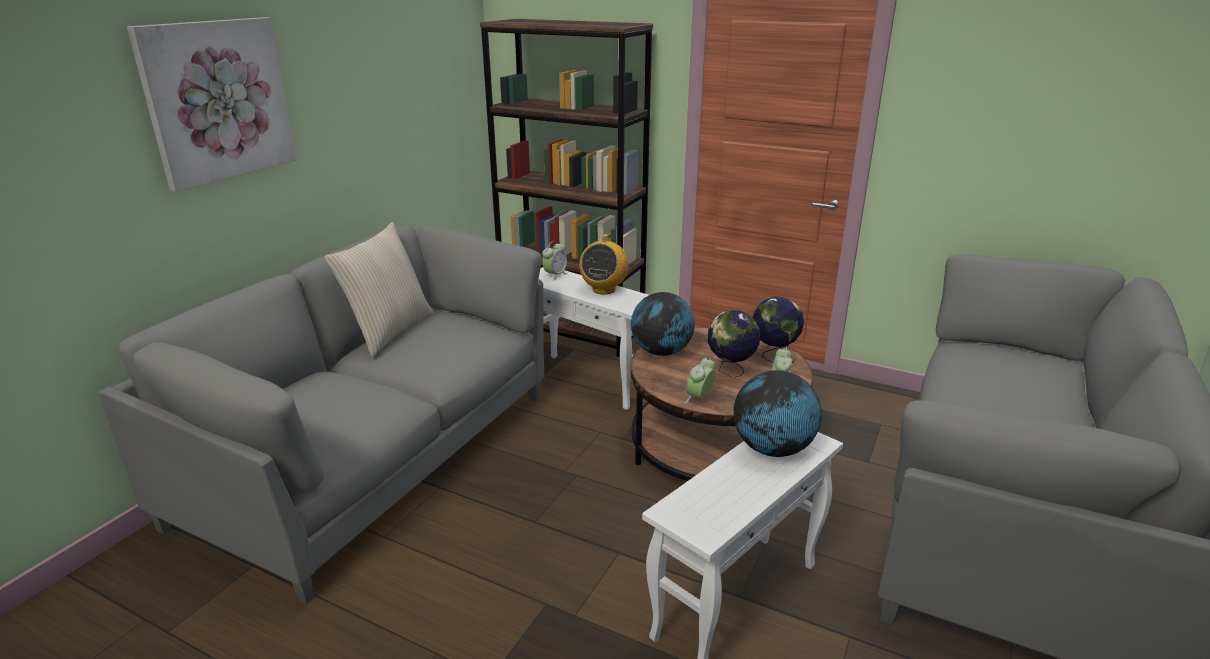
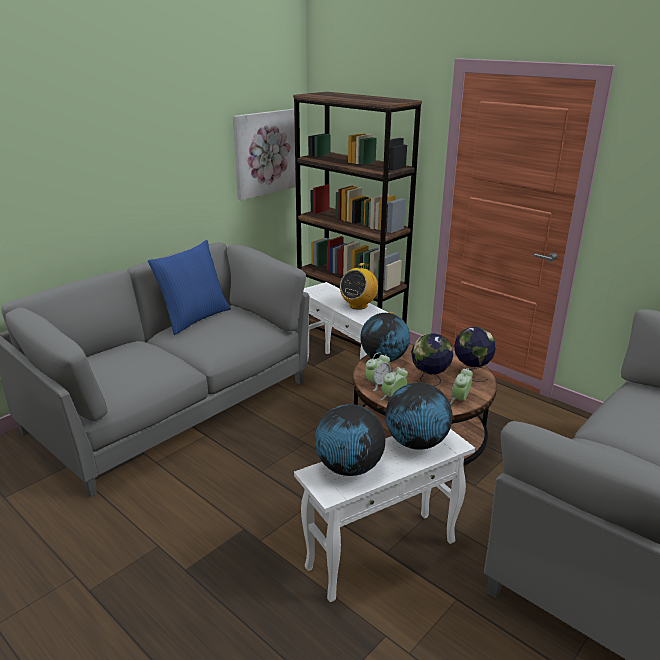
camera: 15 degrees right, 0 degrees up
(217, 100) = (87, 148): picture -> picture (265, 153)
(389, 331) = (194, 318): beige pillow -> blue pillow
(555, 275) = (327, 290): alarm clock -> alarm clock (377, 384)
(709, 496) = (348, 468): none -> globe

